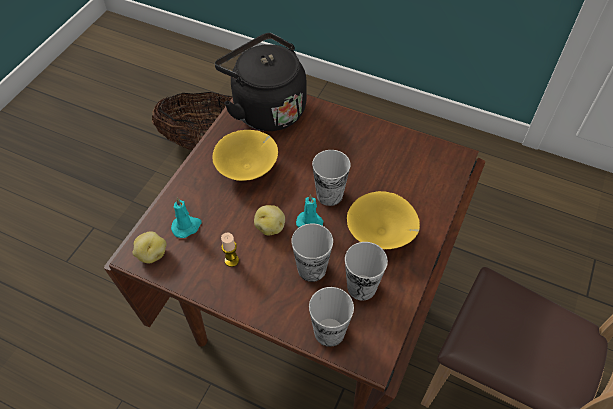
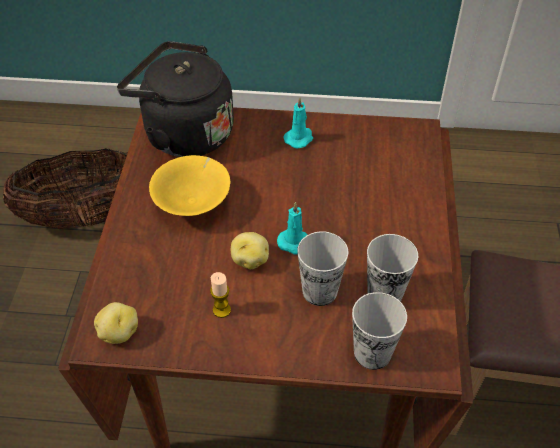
camera: 20 degrees left, 5 degrees down
(187, 226) = (148, 288): turquoise candle -> turquoise candle (299, 138)
(329, 195) = (302, 206): cup -> none
(381, 234) = (379, 232): yellow bowl -> none

